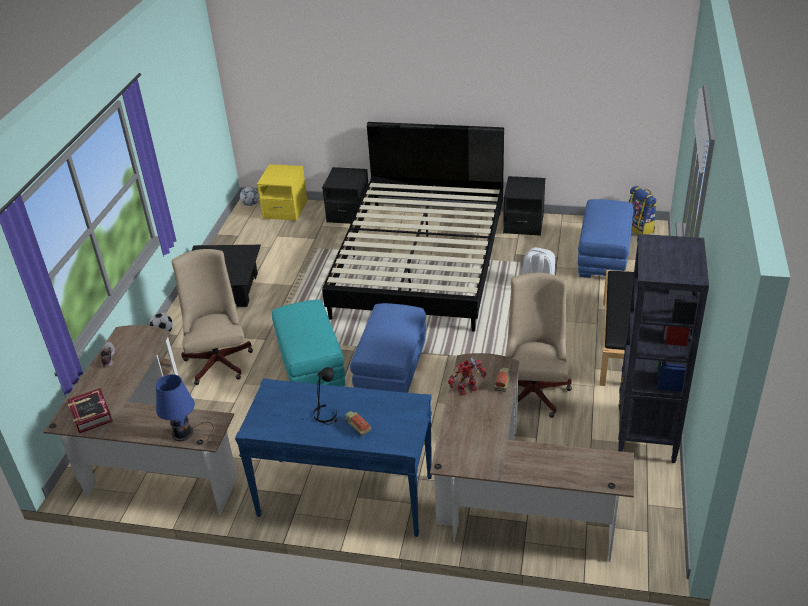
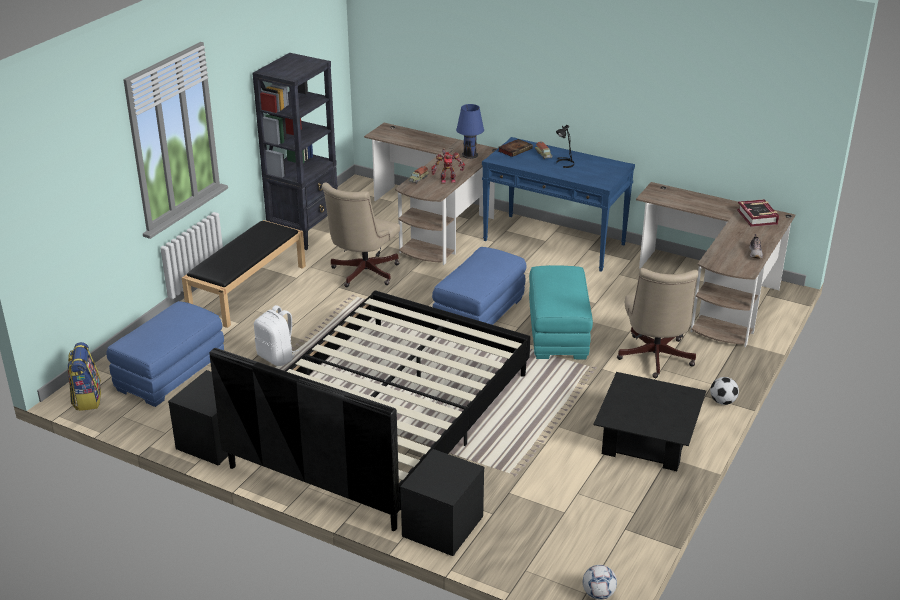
camera: 165 degrees left, 5 degrees down
(185, 433) = (674, 193): blue table lamp -> blue table lamp (467, 155)
(285, 210) = (541, 564): yellow nightstand -> none
(398, 428) = (515, 149): none -> book

